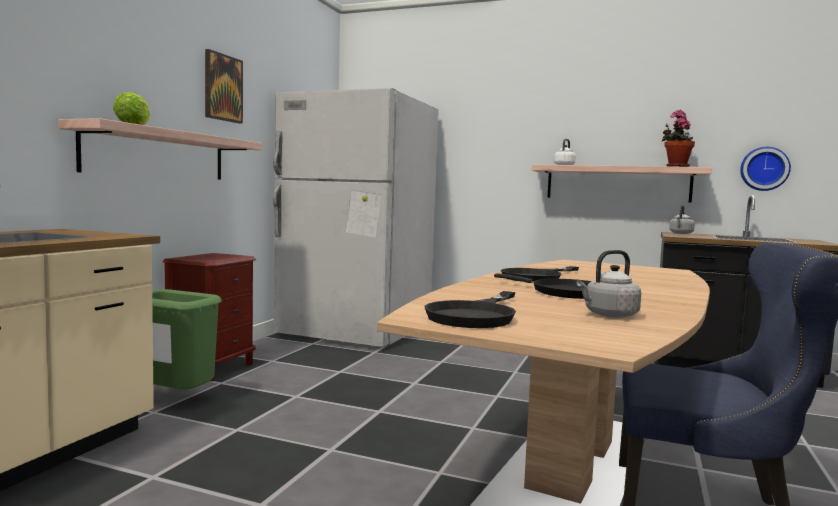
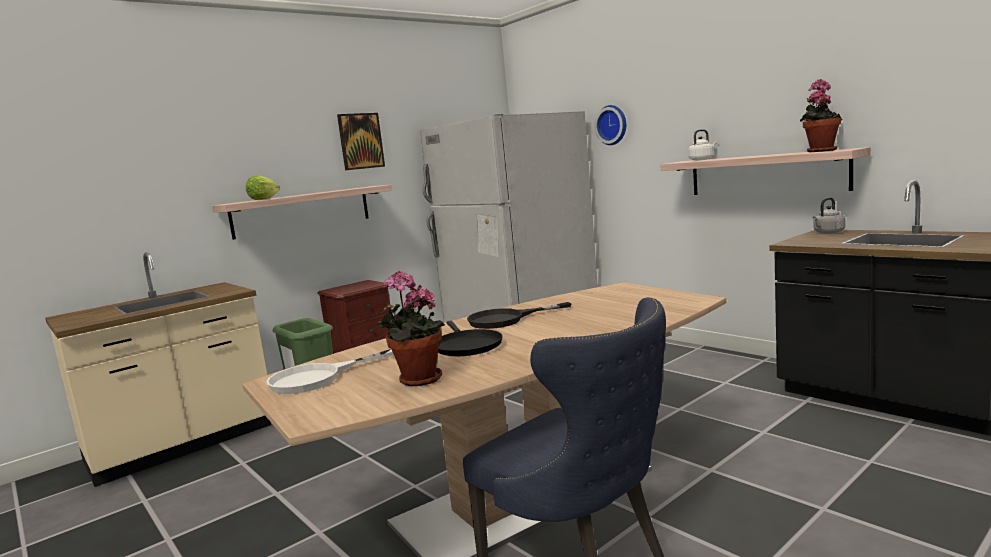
camera: 30 degrees right, 5 degrees up
(476, 315) = (318, 378): black frying pan -> white frying pan
(609, 315) = (416, 380): grey kettle -> potted plant
(764, 169) = (945, 140): wall clock -> wall clock (612, 125)

